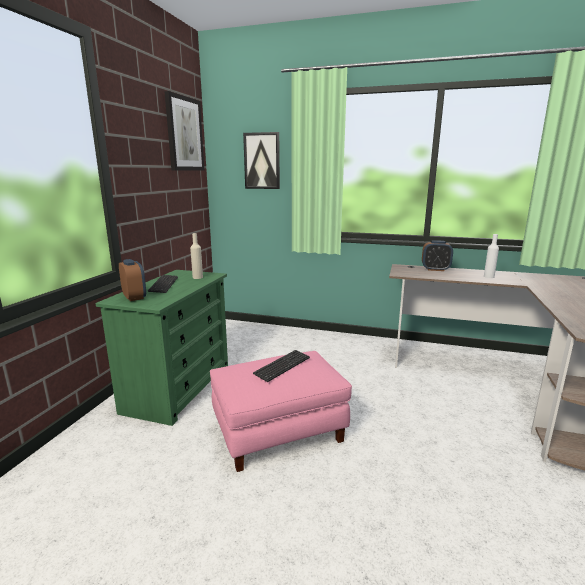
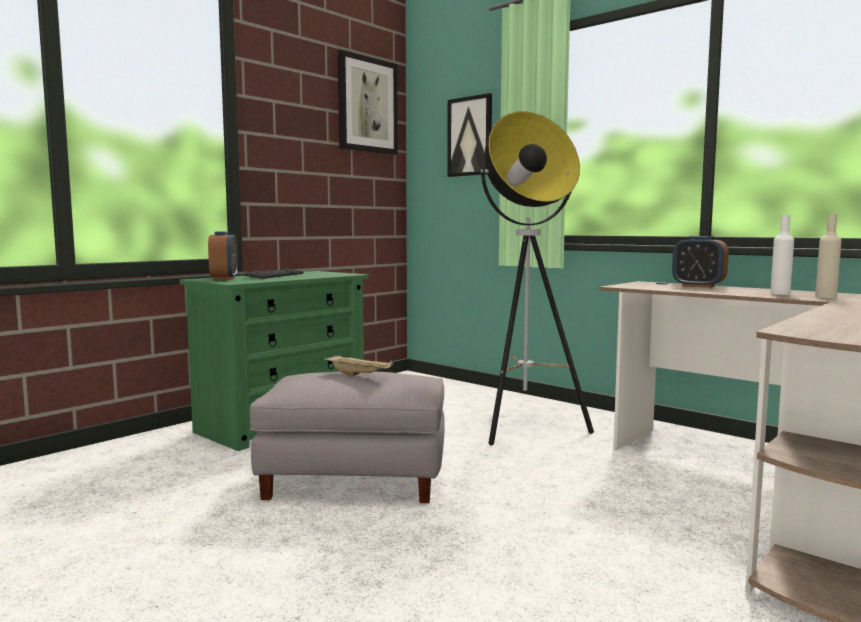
camera: 25 degrees right, 10 degrees down
(197, 277) = (326, 274): beige bottle -> beige bottle (826, 297)
(278, 432) = (353, 478): pink ottoman -> grey ottoman
(282, 366) = (359, 375): keyboard -> beige tray
(334, 359) = (524, 427): none -> floor lamp

